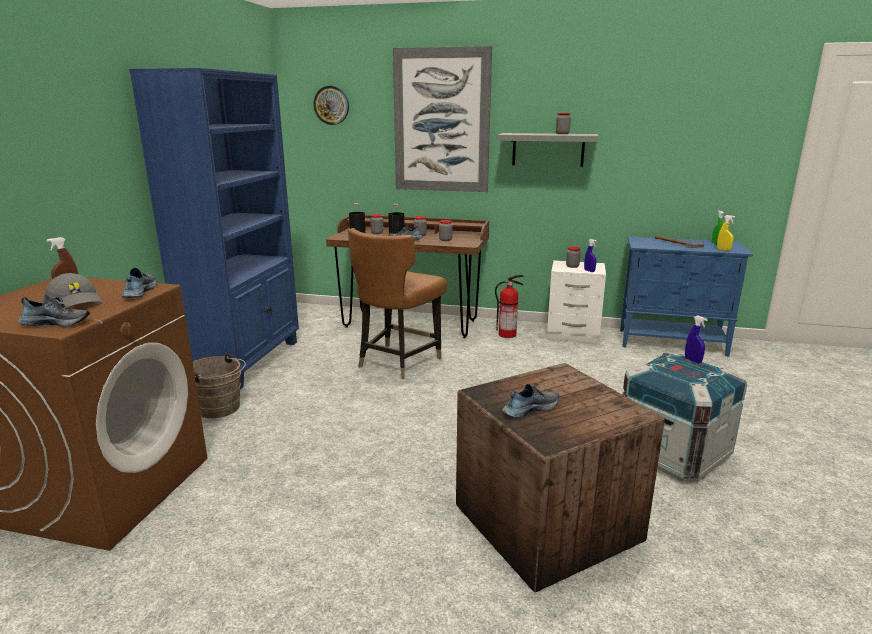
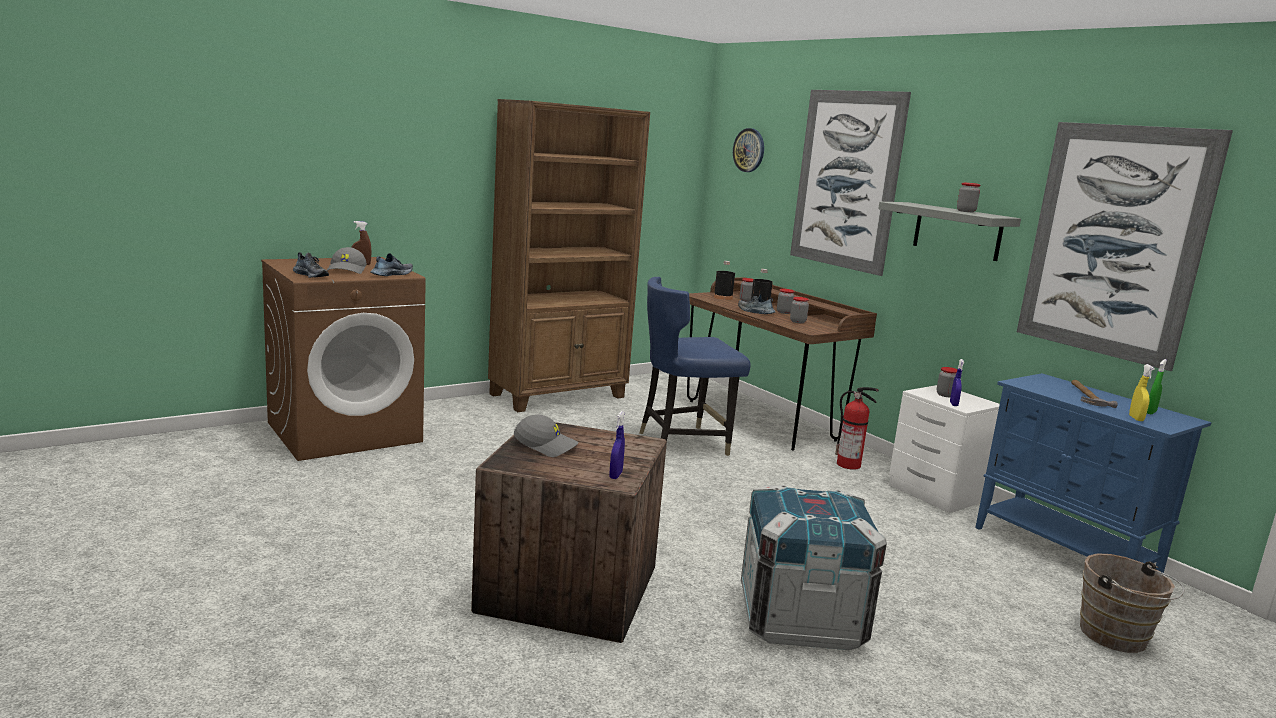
camera: 40 degrees right, 5 degrees down
(221, 409) = (484, 418): brown bucket -> brown bucket (1117, 638)
(246, 361) = (559, 396): blue bookcase -> brown bookcase
(397, 361) = (682, 442): brown chair -> blue chair
(530, 409) = (546, 446): shoe -> grey cap
(666, 141) = (1114, 241): none -> picture
(693, 360) = (844, 503): blue spray bottle -> blue spray bottle (615, 475)

